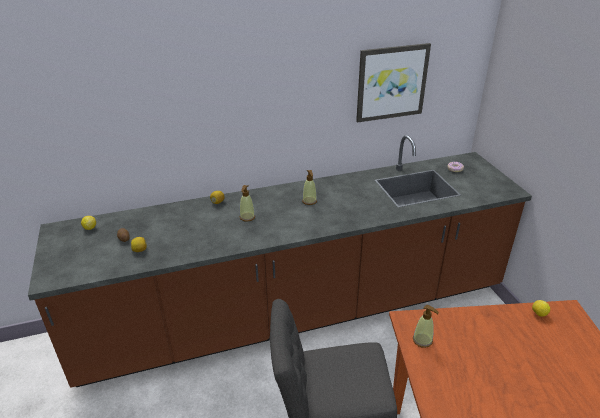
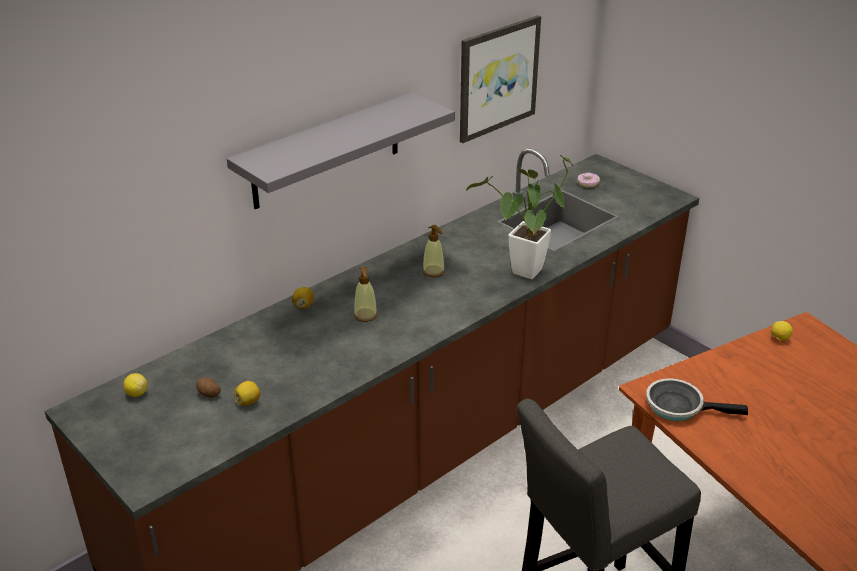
camera: 25 degrees left, 0 degrees up
(247, 107) = (327, 151): none -> grey shelf
(365, 217) = (523, 275): none -> potted plant
(422, 340) = (679, 406): soap dispenser -> frying pan

